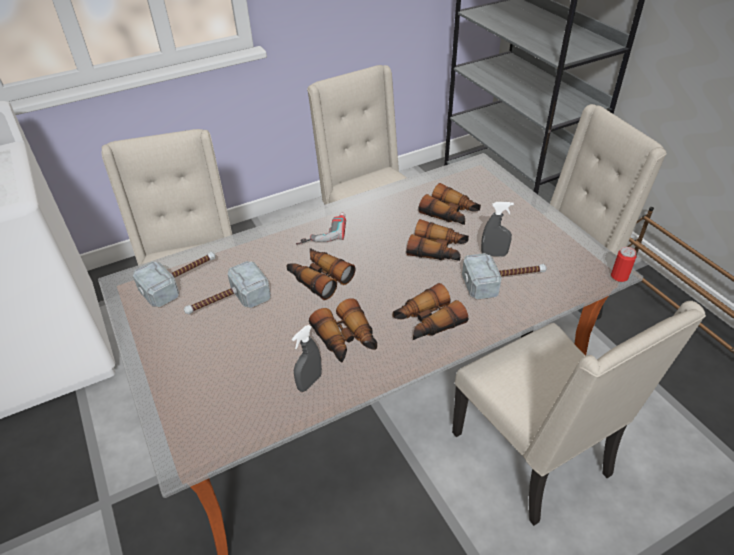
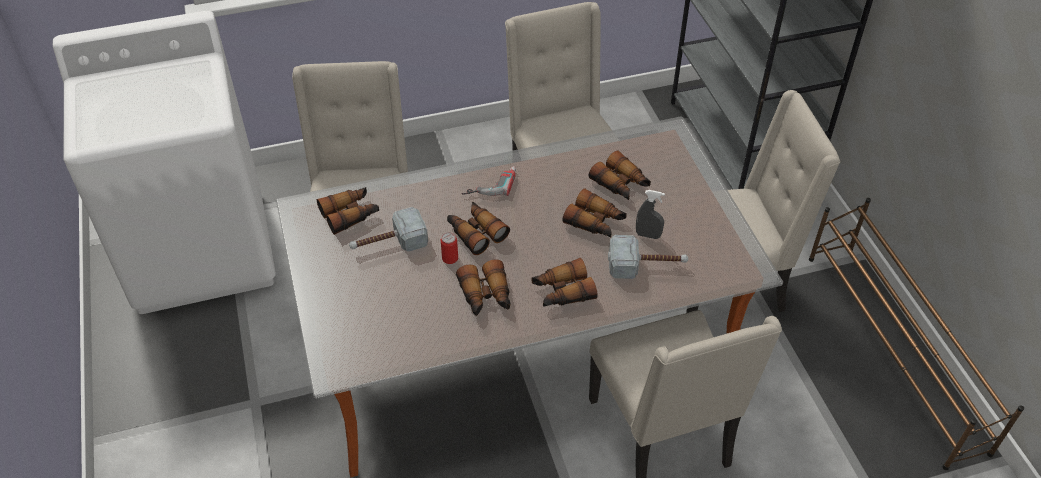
camera: 10 degrees right, 5 degrees up
(181, 281) = (350, 214): hammer -> binoculars
(309, 382) = (445, 328): grey spray bottle -> none
(619, 276) = (759, 278): can -> can (450, 258)

